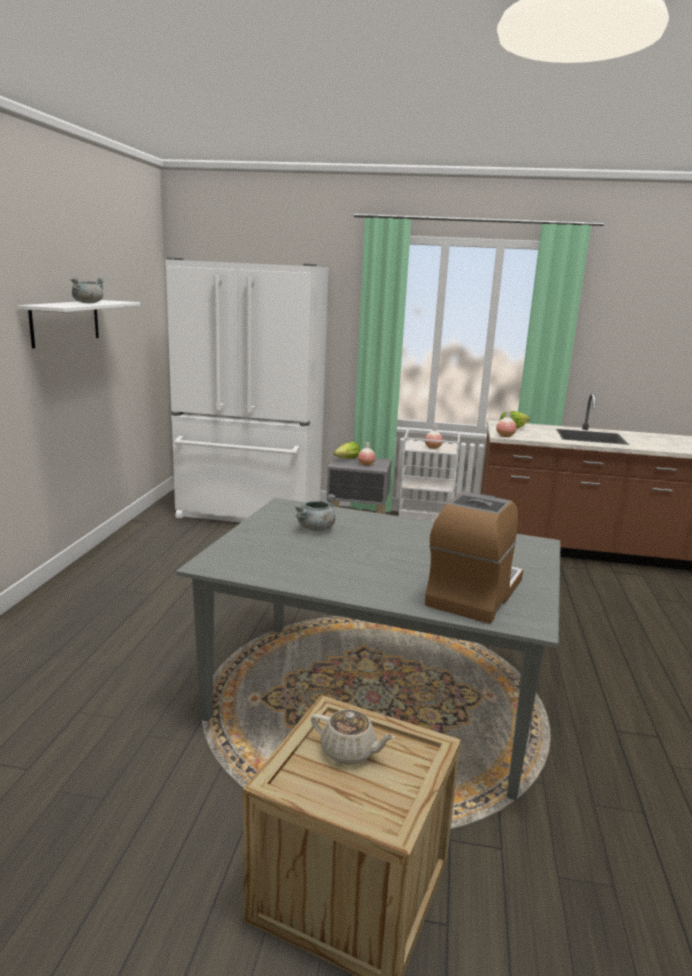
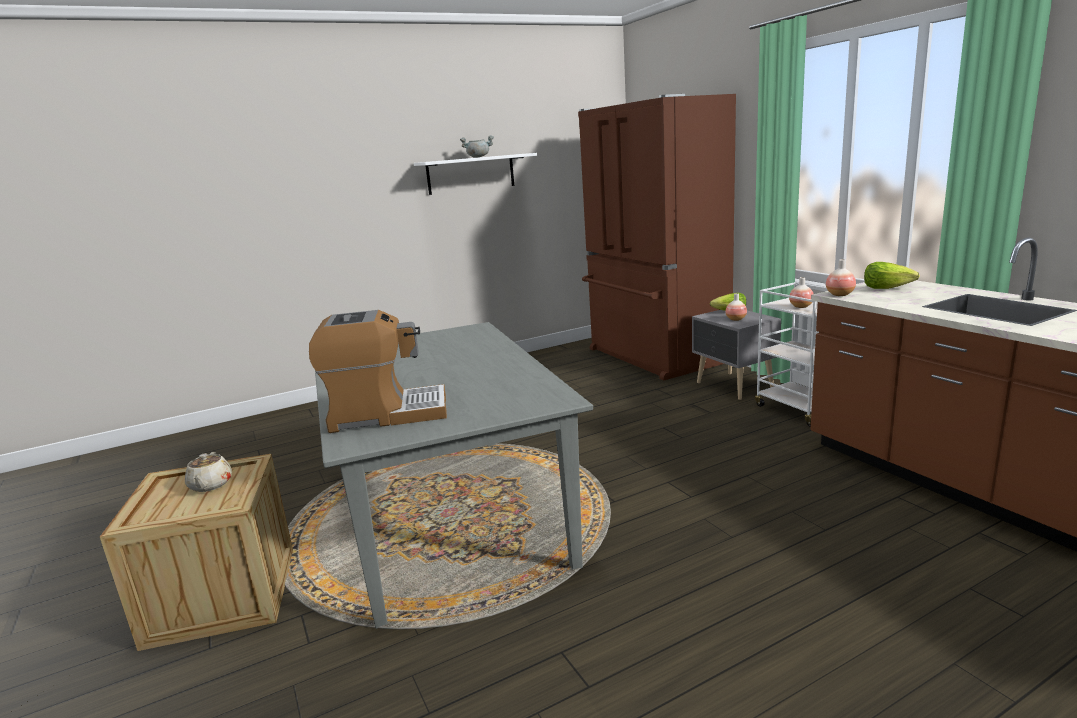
camera: 55 degrees right, 0 degrees up
(249, 512) = (654, 356): white fridge -> brown fridge
(316, 529) = (443, 346): grey cooking pot -> none

